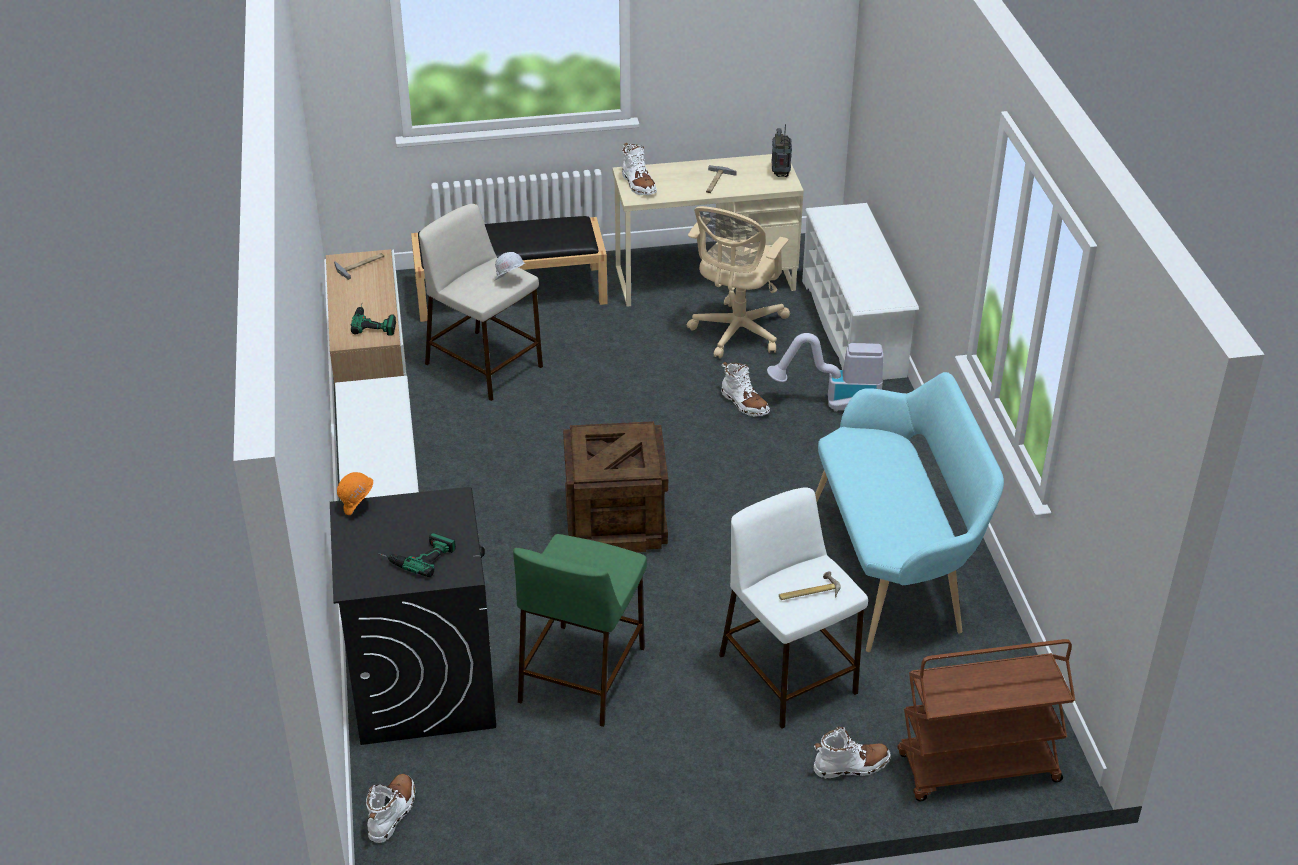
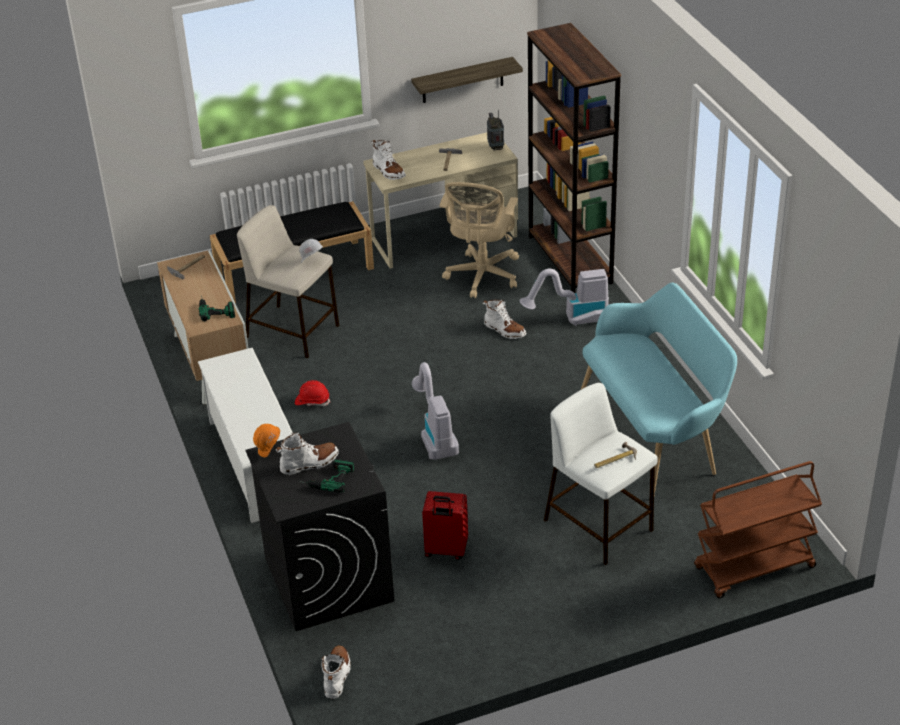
camera: 10 degrees left, 0 degrees up
(479, 455) = (312, 401): none -> red hard hat
(582, 673) = (445, 550): green stool -> red suitcase
(615, 522) = (434, 435): crate -> vacuum cleaner
(753, 84) = (462, 80): none -> shelf
(851, 766) = (664, 582): white boot -> white boot (309, 463)
(853, 328) = (570, 260): white shoe rack -> brown bookcase

